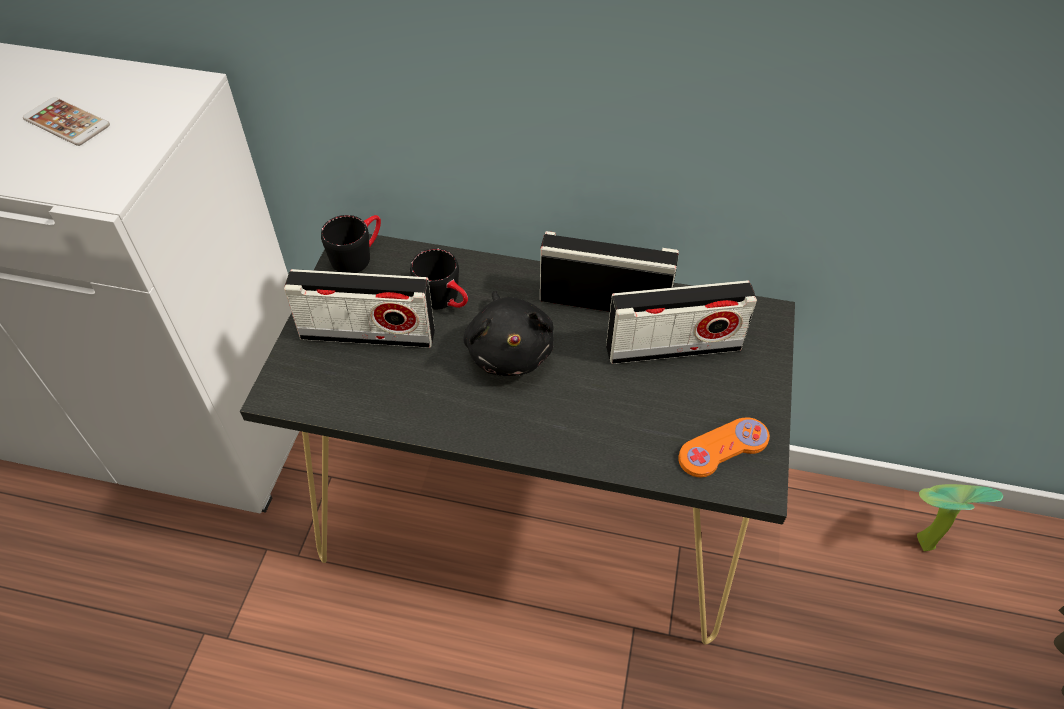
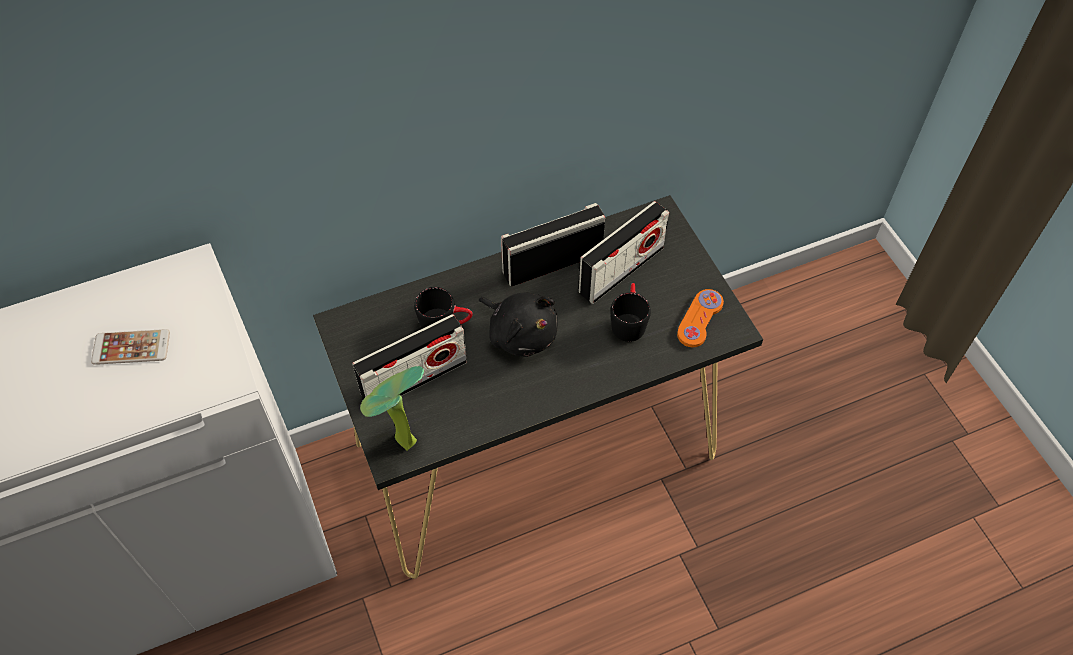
camera: 35 degrees left, 5 degrees up
(358, 255) = (351, 325): black mug -> black mug (628, 320)
(919, 541) = (793, 308): potted plant -> potted plant (400, 442)

